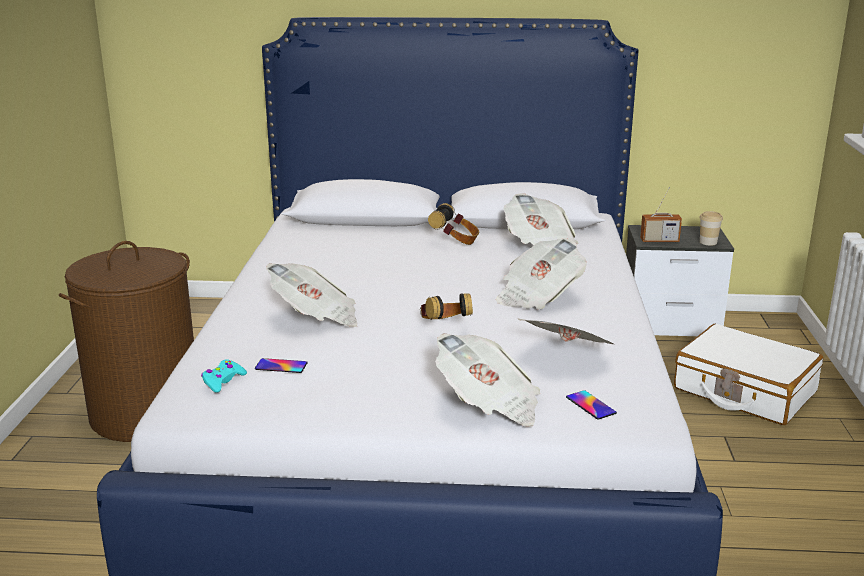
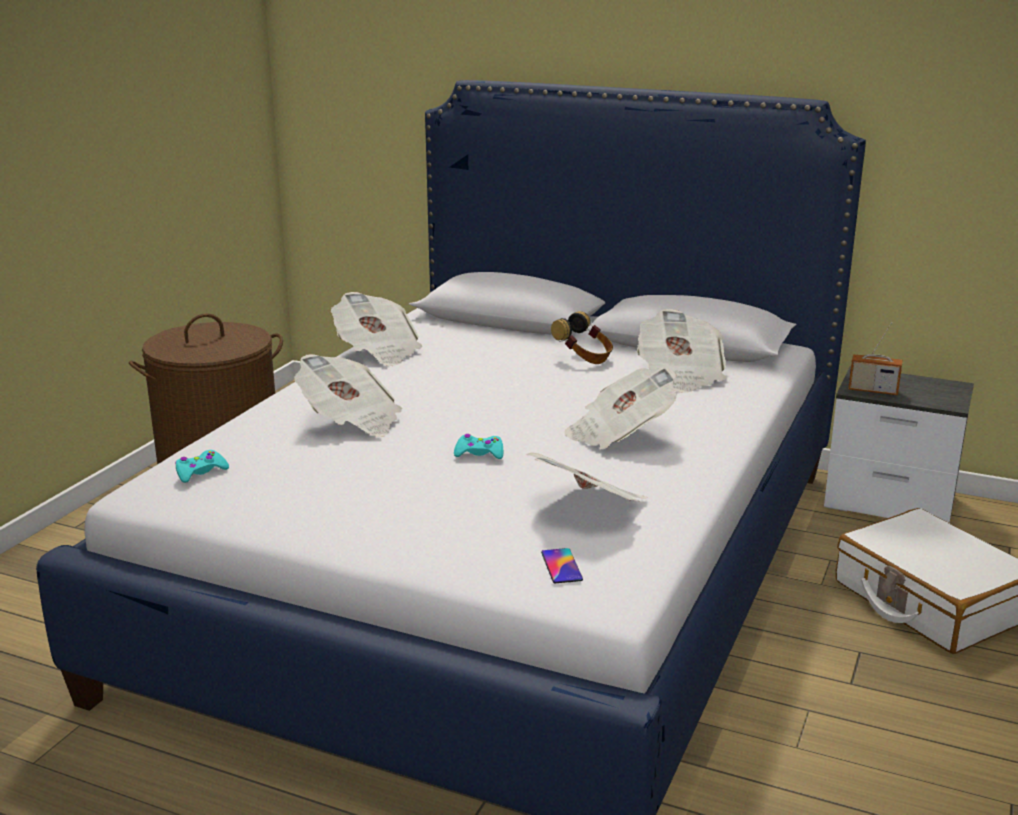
camera: 20 degrees right, 0 degrees up
(281, 366) = (268, 466): phone -> none
(445, 327) = (479, 453): headphones -> turquoise game controller
(489, 405) = (447, 545): newspaper -> newspaper (377, 351)
(708, 242) = (938, 401): cup -> none

